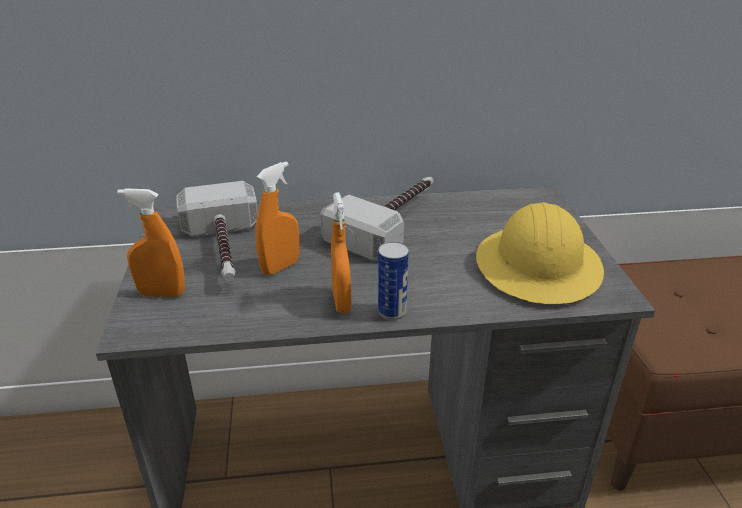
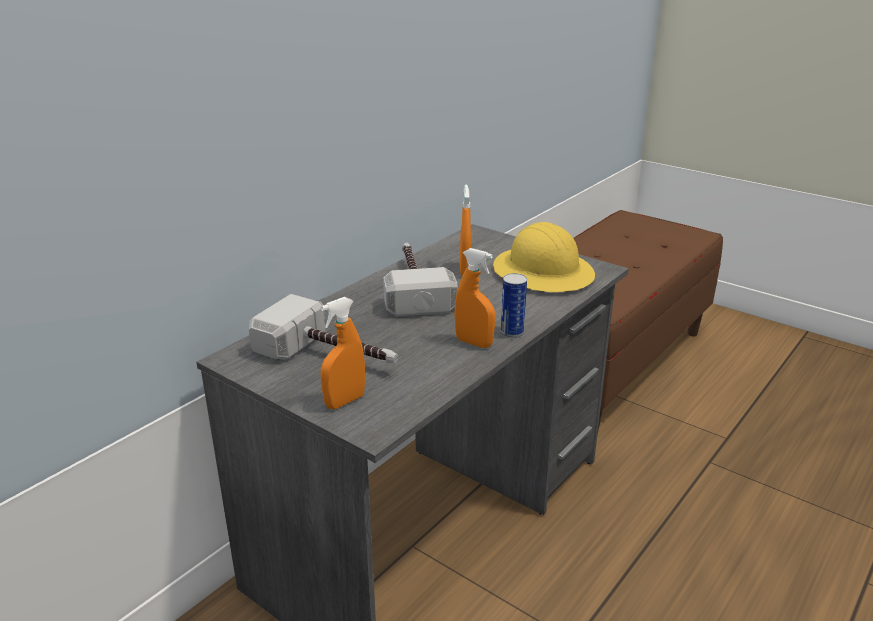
camera: 45 degrees left, 5 degrees down
(280, 267) = (395, 345): orange spray bottle -> orange spray bottle (465, 270)

